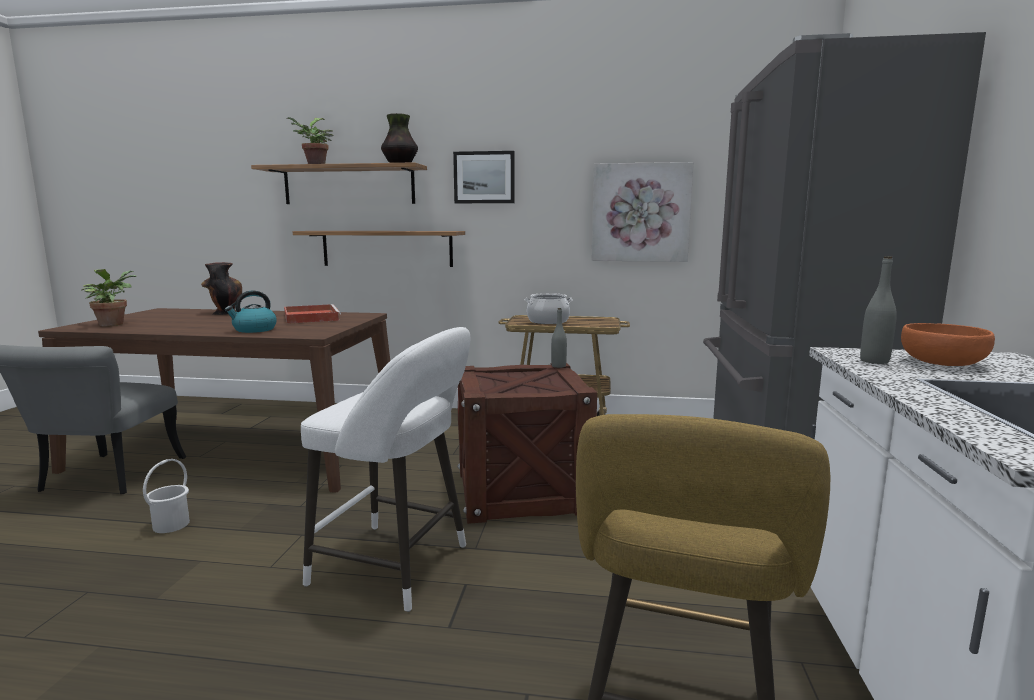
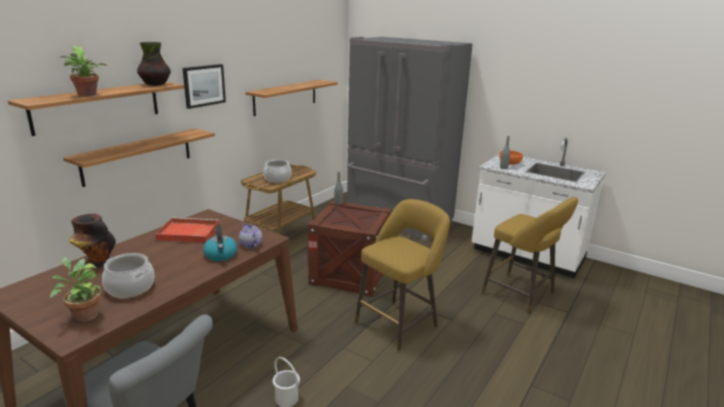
camera: 65 degrees left, 10 degrees up
(169, 324) = (130, 287): none -> cooking pot
(289, 332) = (250, 245): none -> teapot
(398, 567) = (399, 323): white stool -> yellow stool
(640, 212) = (285, 97): picture -> shelf

